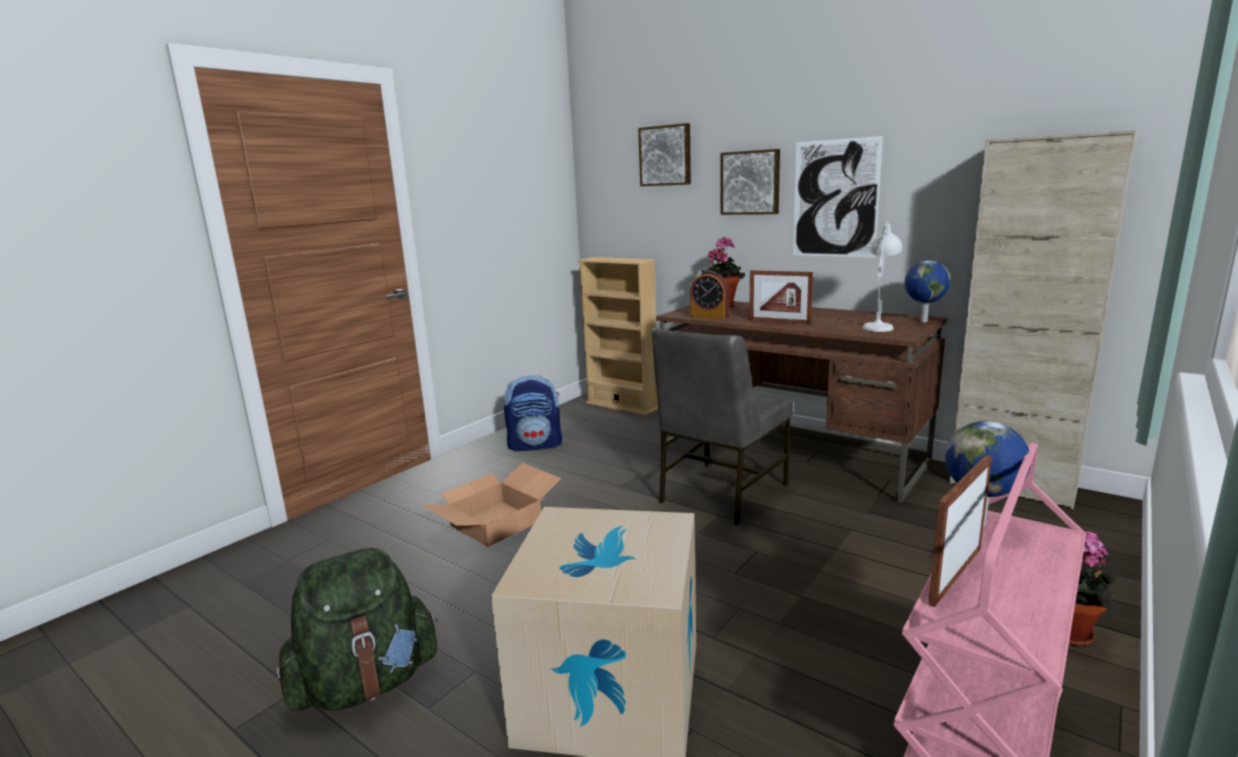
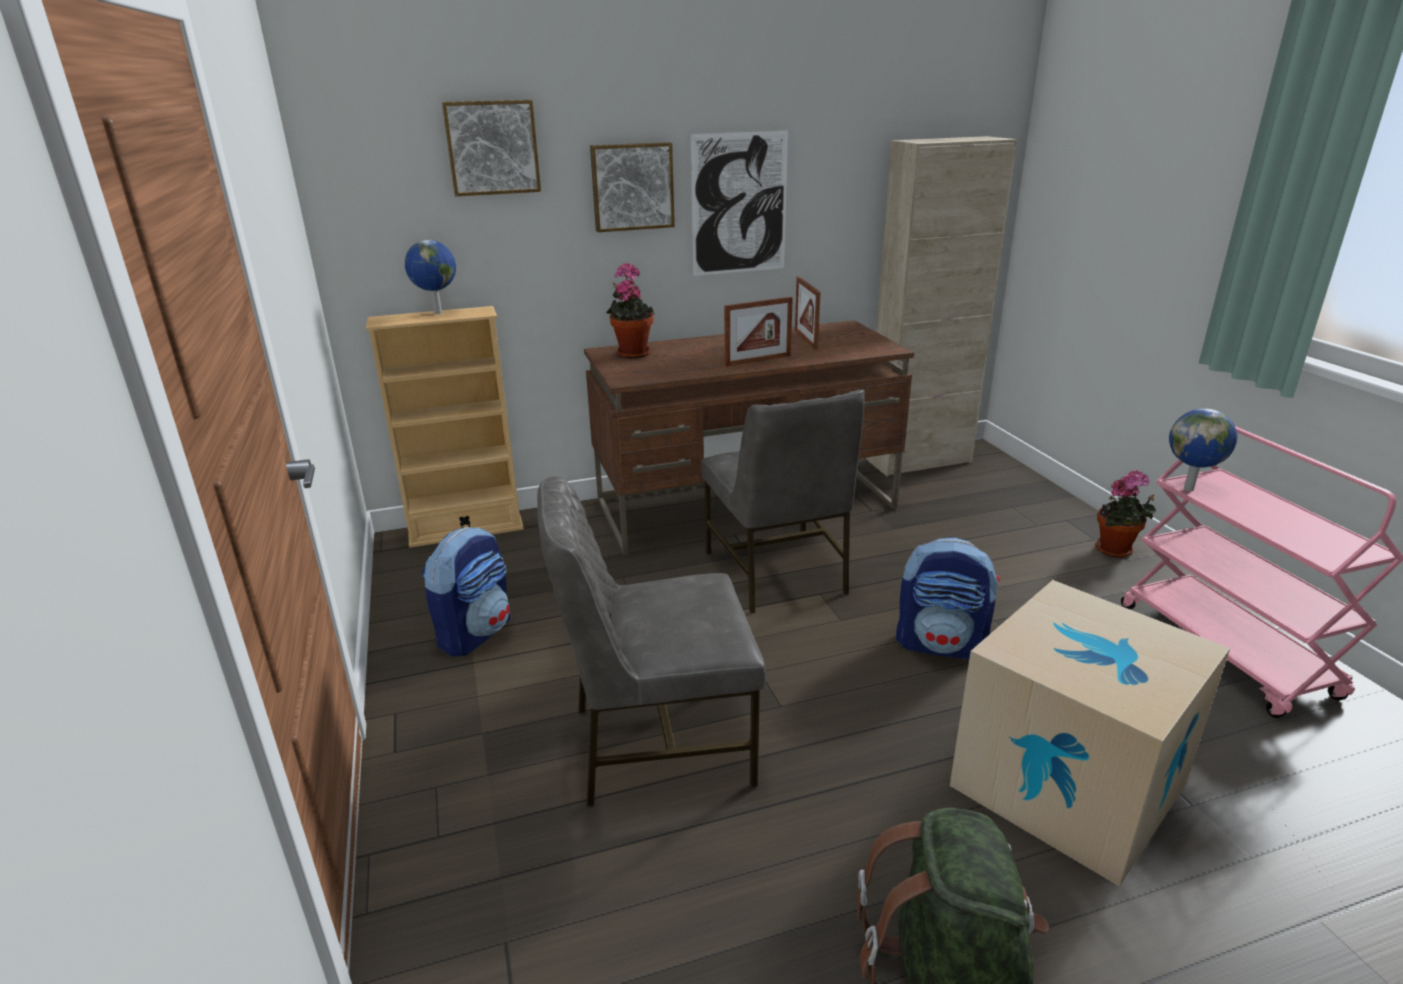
camera: 55 degrees left, 10 degrees up
(496, 522) = (658, 743): cardboard box -> grey chair
(709, 316) = (672, 372): alarm clock -> none
(726, 582) = (942, 645): none -> backpack
(880, 326) = (844, 342): white table lamp -> none
(922, 321) = (854, 329): globe -> globe (436, 313)
(956, 575) = (1264, 527): picture frame -> picture frame (805, 340)

